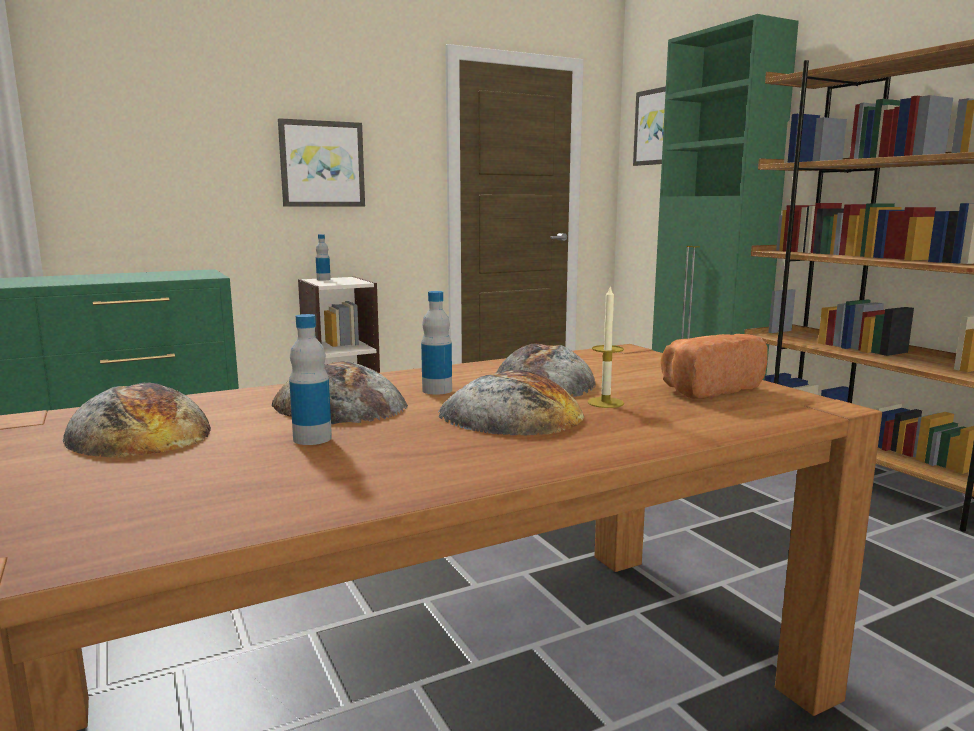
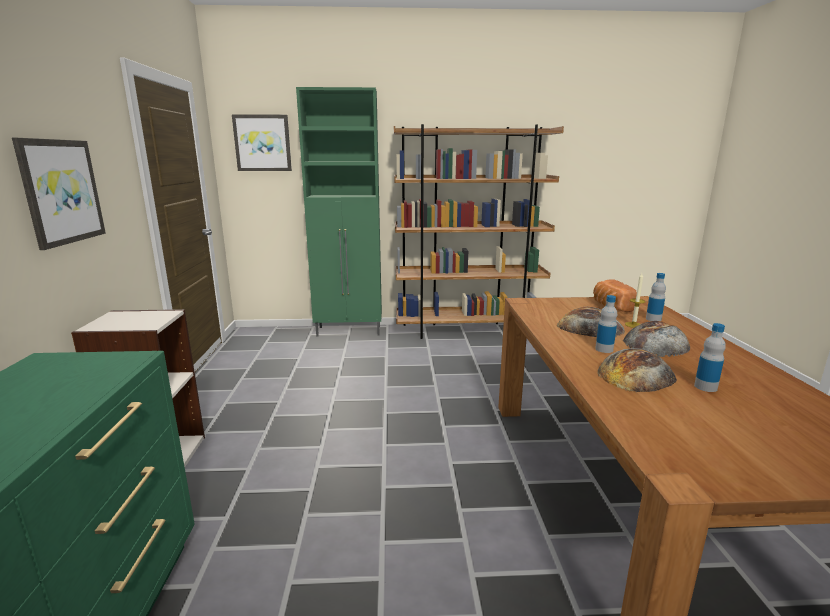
camera: 65 degrees left, 5 degrees up
(140, 432) = (702, 434): bread -> none
(323, 279) = (108, 323): bottle -> bottle (653, 319)

